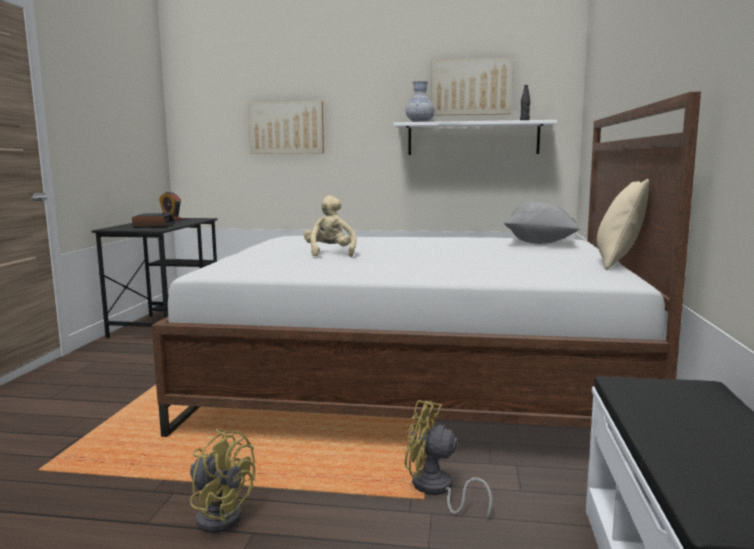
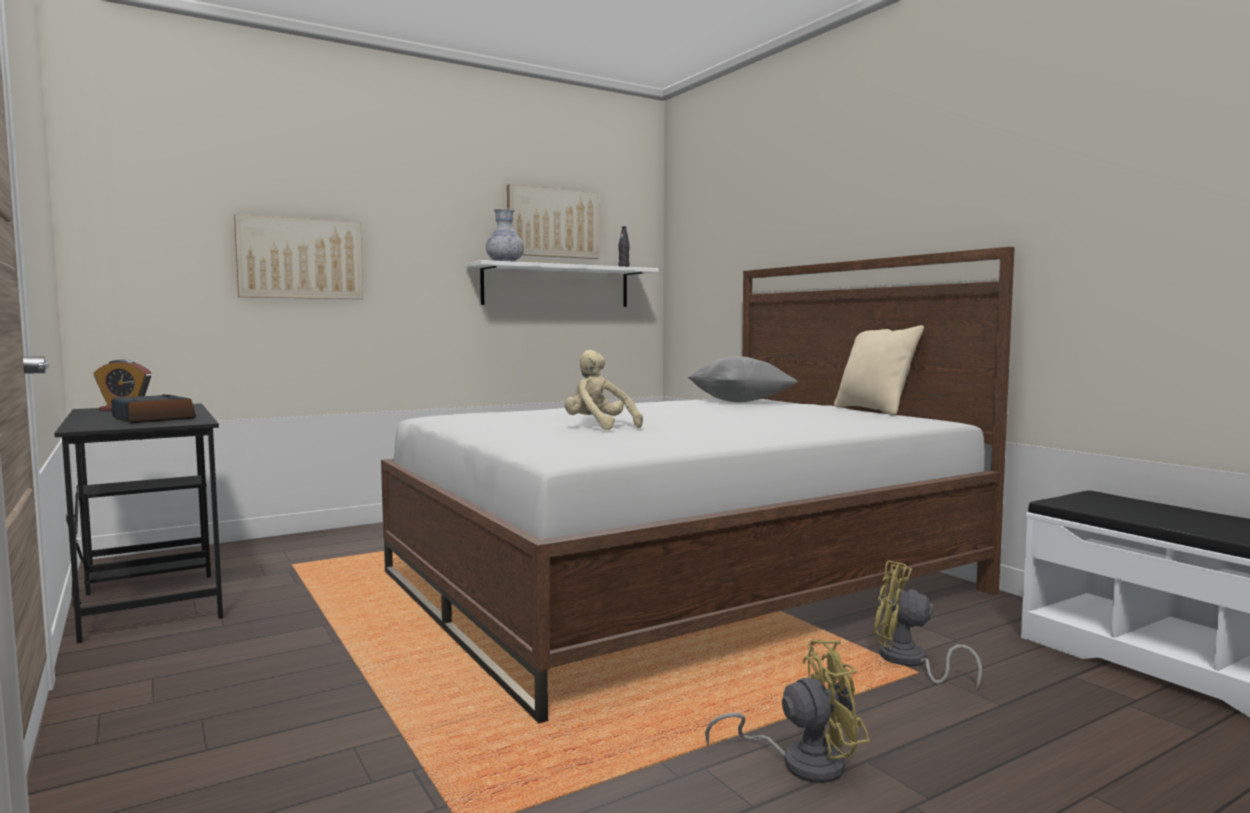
camera: 40 degrees left, 5 degrees down
(436, 490) = (909, 662): yellow fan -> yellow fan turned 45 degrees clockwise

